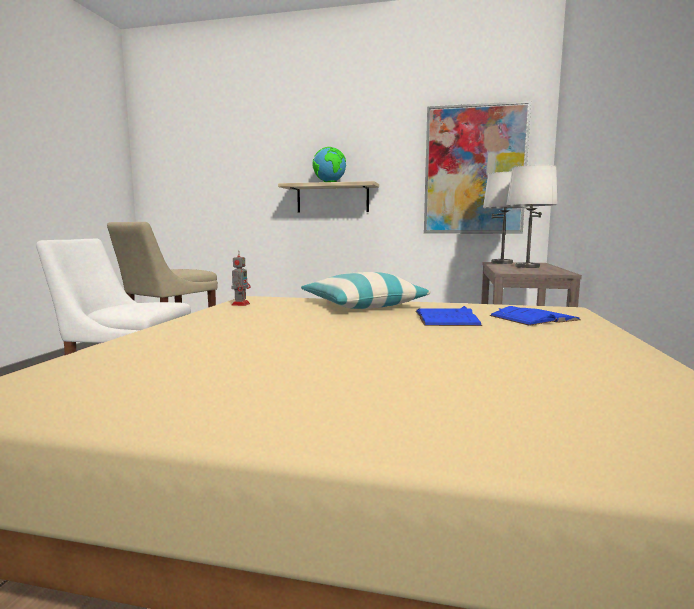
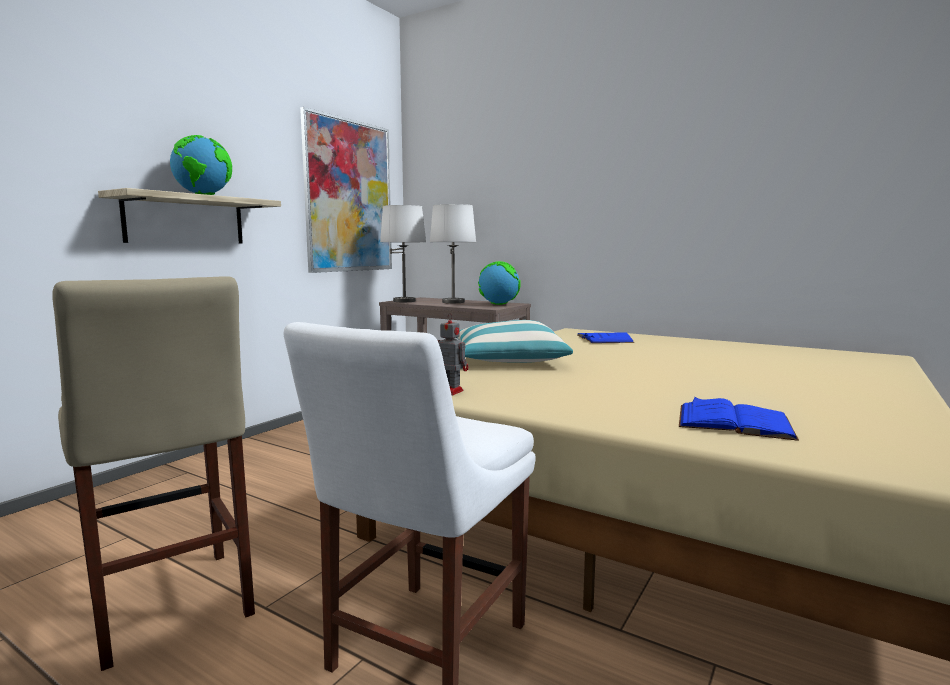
camera: 70 degrees left, 0 degrees up
(446, 318) = (596, 350): blue book -> blue book (734, 421)
(541, 271) = (498, 304): none -> globe

